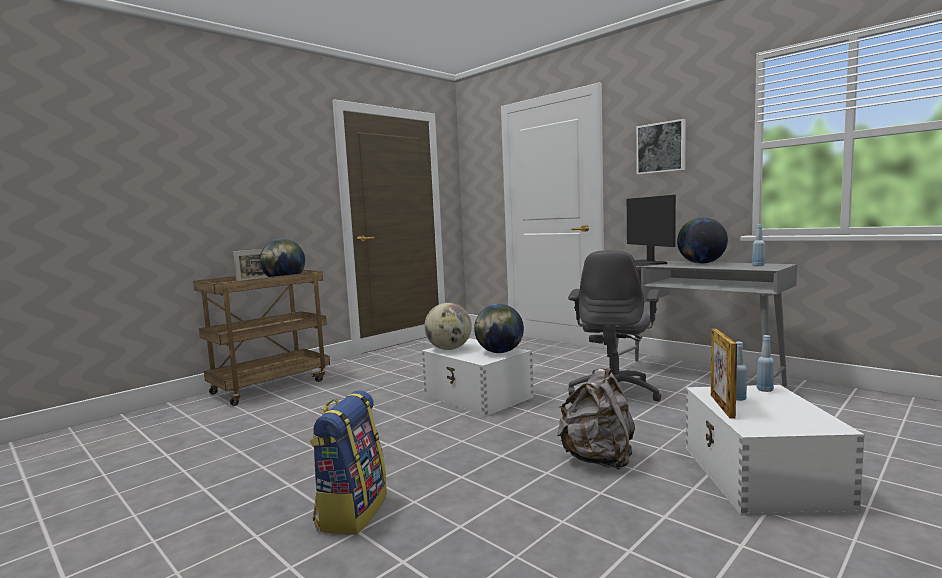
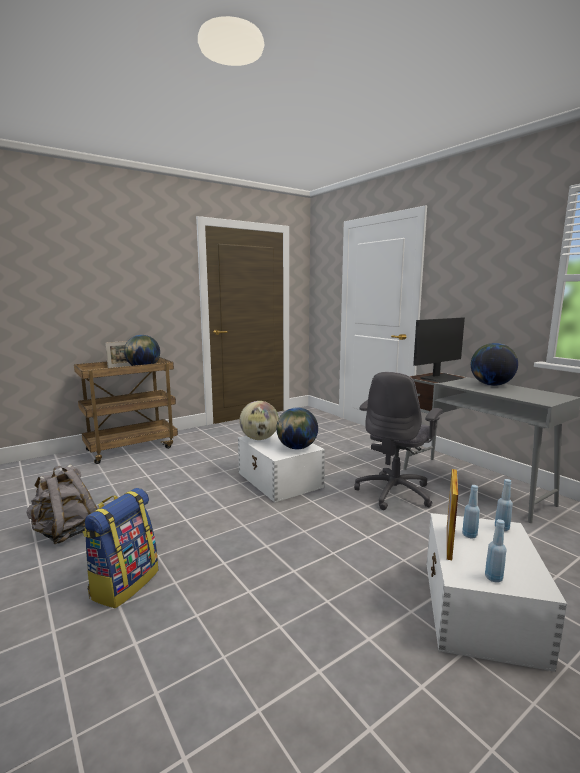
camera: 10 degrees right, 5 degrees up
(598, 459) = (343, 564): grey backpack -> grey backpack (65, 532)
(644, 263) = (441, 378): monitor -> monitor turned 120 degrees counterclockwise
(661, 148) = (473, 271): picture -> none
(758, 265) = (540, 395): blue bottle -> blue bottle (493, 578)

